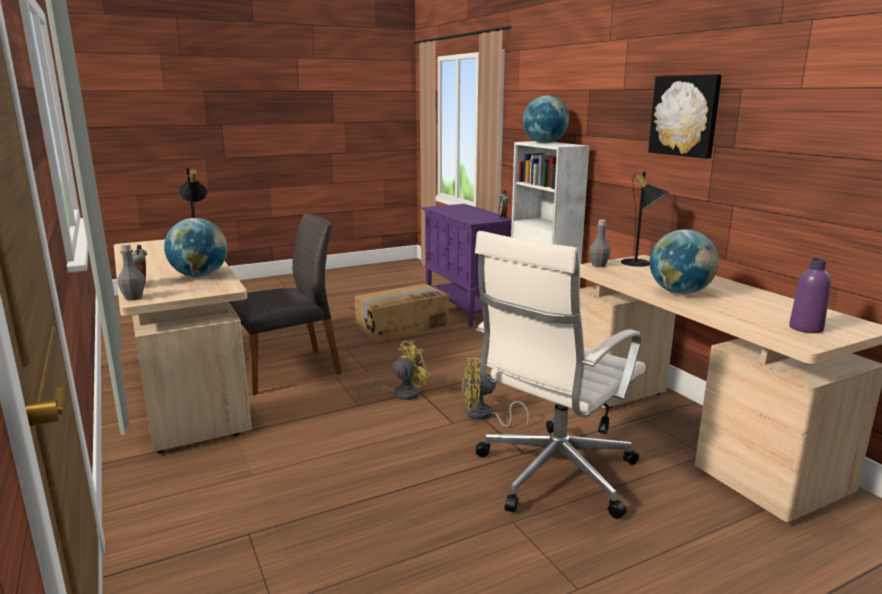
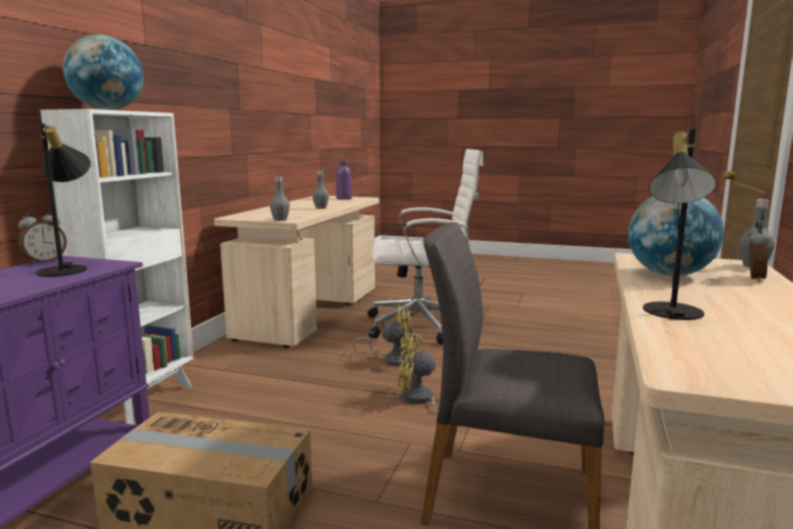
camera: 135 degrees left, 5 degrees down
(484, 416) = (392, 359): yellow fan -> yellow fan turned 45 degrees counterclockwise
(640, 264) = (254, 216): black table lamp -> black table lamp (68, 269)
(680, 292) = (321, 208): globe -> grey bottle
(685, 115) = (211, 81): picture -> none

